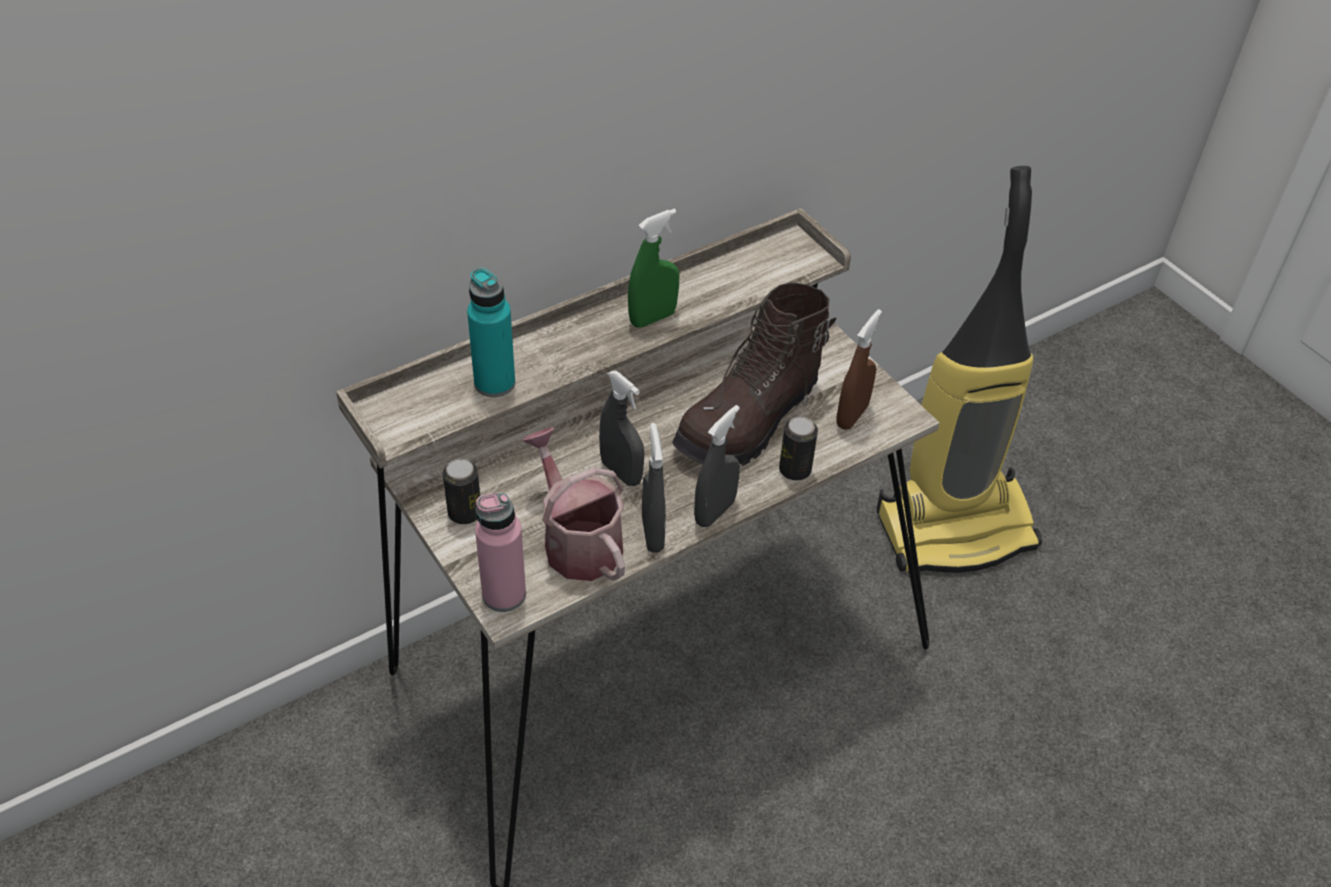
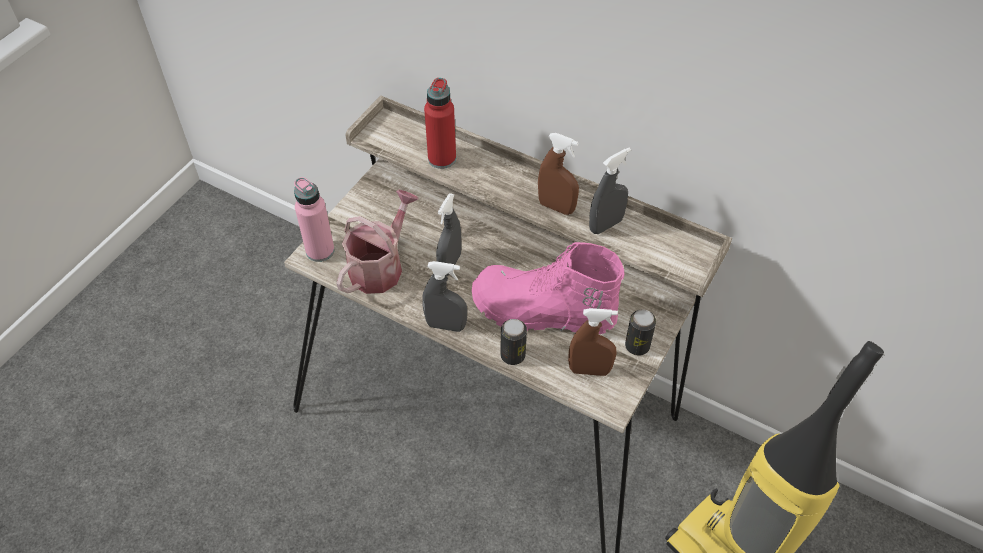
camera: 65 degrees right, 5 degrees up
(465, 513) = (371, 206): can -> can (637, 346)
(494, 383) = (442, 159): turquoise bottle -> red bottle
(652, 318) = (556, 207): green spray bottle -> brown spray bottle
(652, 534) = (407, 301): grey spray bottle -> grey spray bottle (606, 225)
(750, 420) = (542, 313): brown boot -> pink boot

